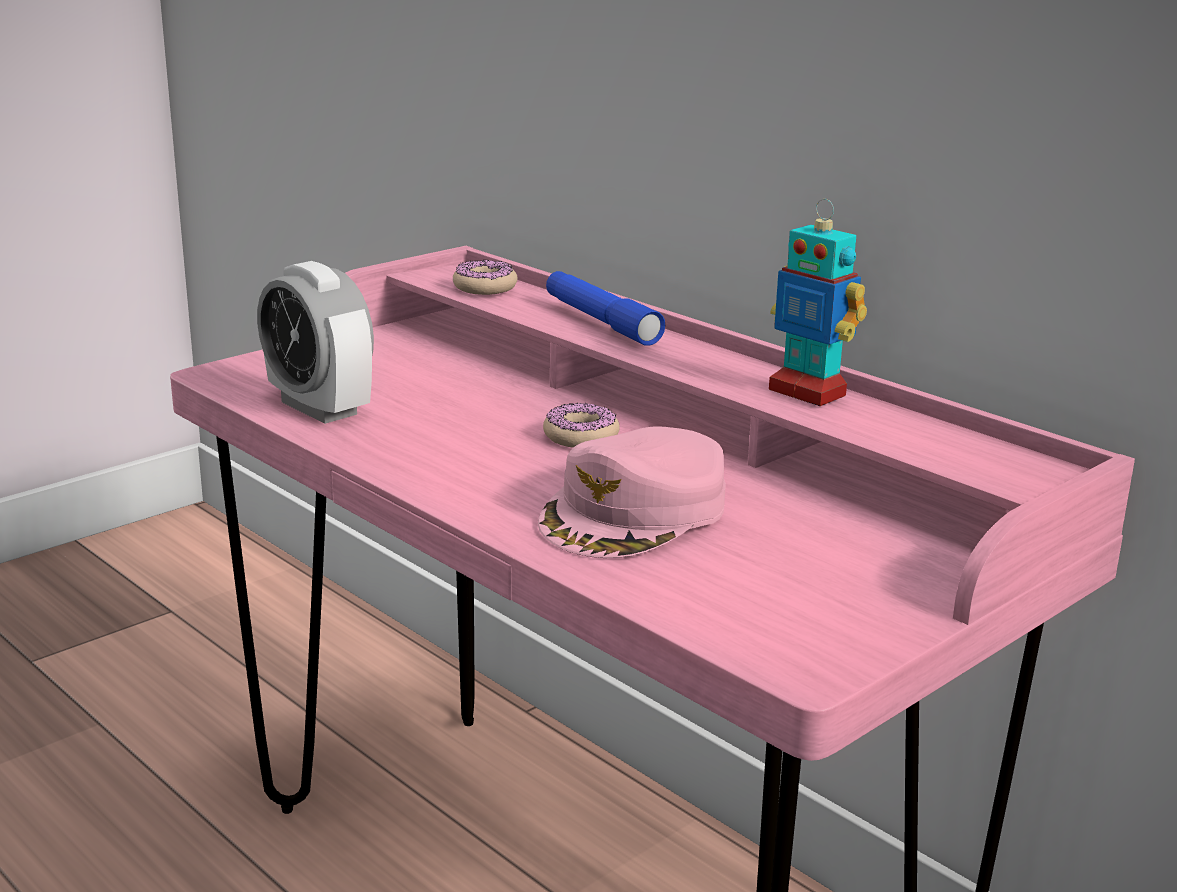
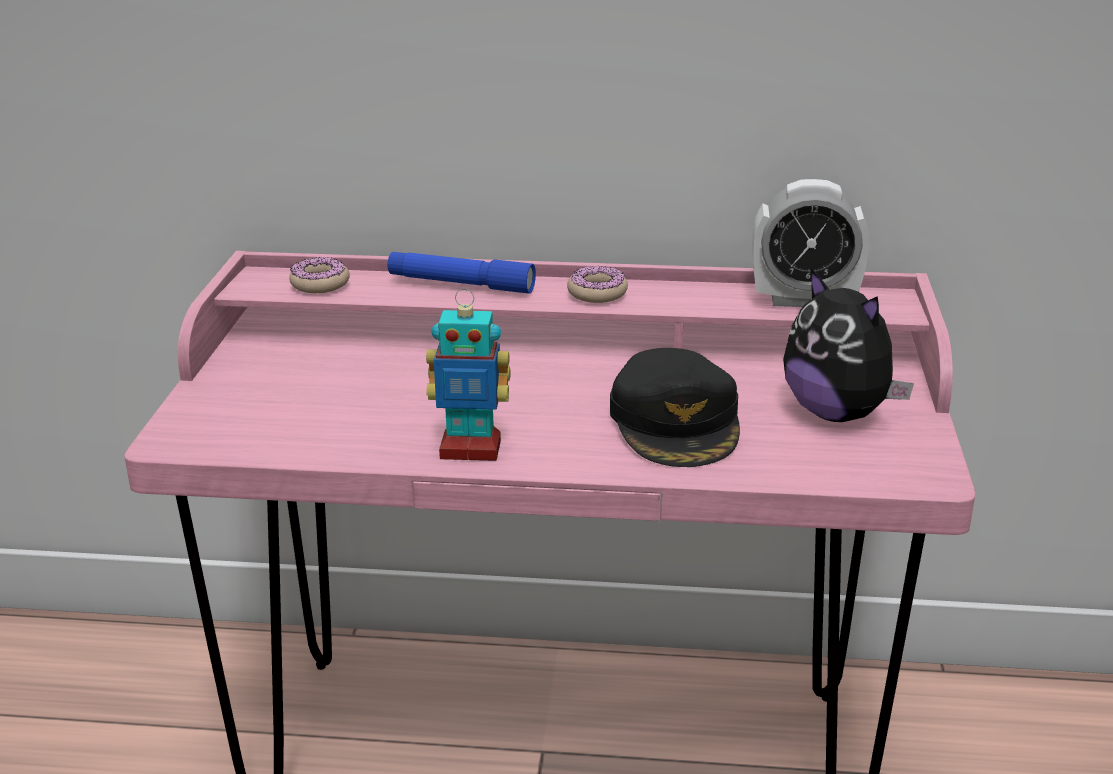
camera: 40 degrees left, 5 degrees up
(319, 408) = (318, 436): alarm clock -> alarm clock (804, 300)
(581, 436) = (543, 381): donut -> donut (597, 293)
(635, 513) = (676, 422): pink cap -> black cap
(808, 392) = (687, 292): toy robot -> toy robot (470, 449)
(825, 572) = (838, 413): none -> plush toy

